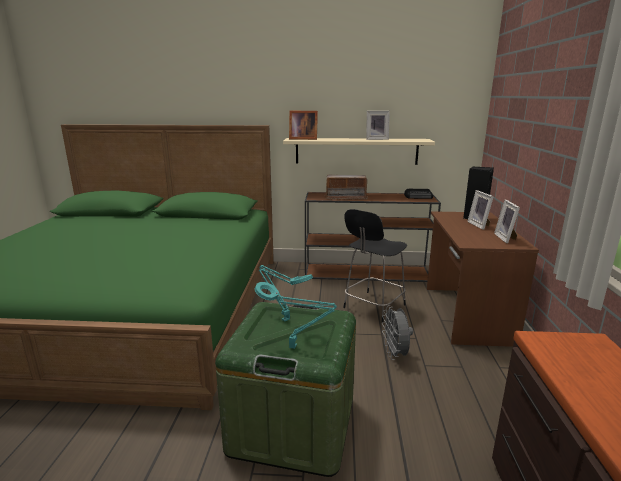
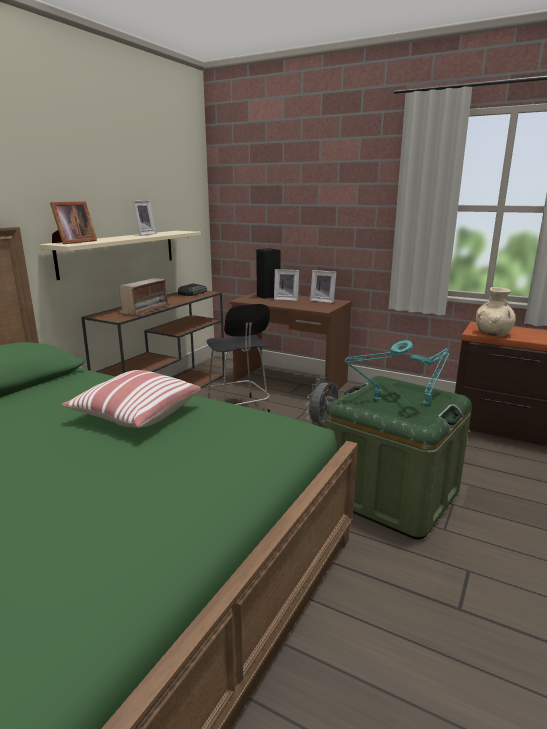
camera: 65 degrees left, 0 degrees up
(181, 246) = (135, 414): none -> pillow
(395, 354) = (323, 424): grey fan -> grey fan turned 105 degrees clockwise
(557, 355) = (493, 333): none -> beige vase

